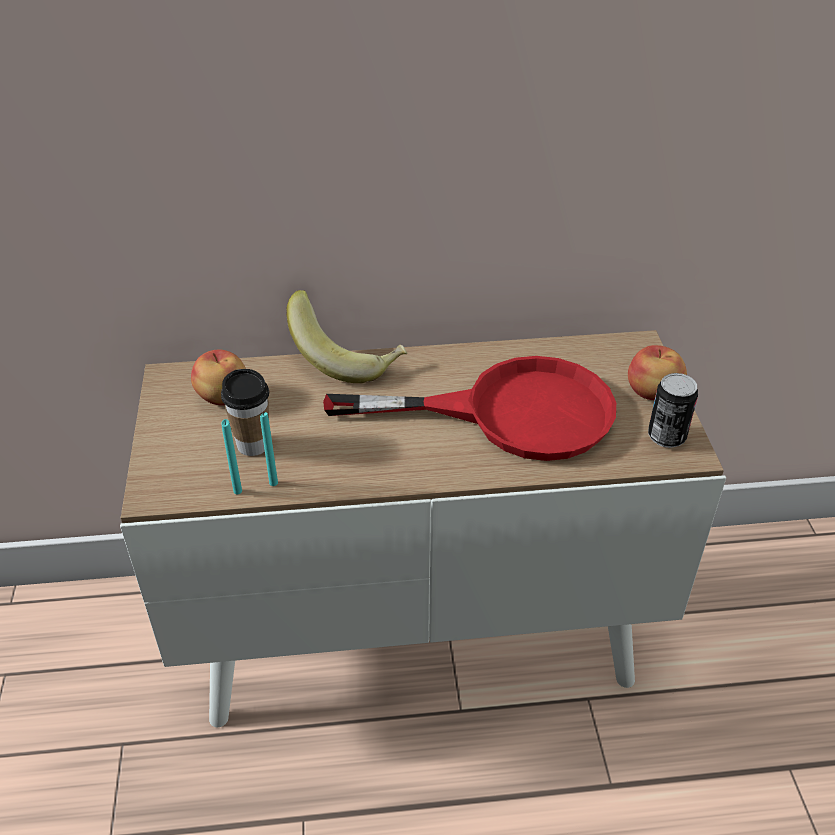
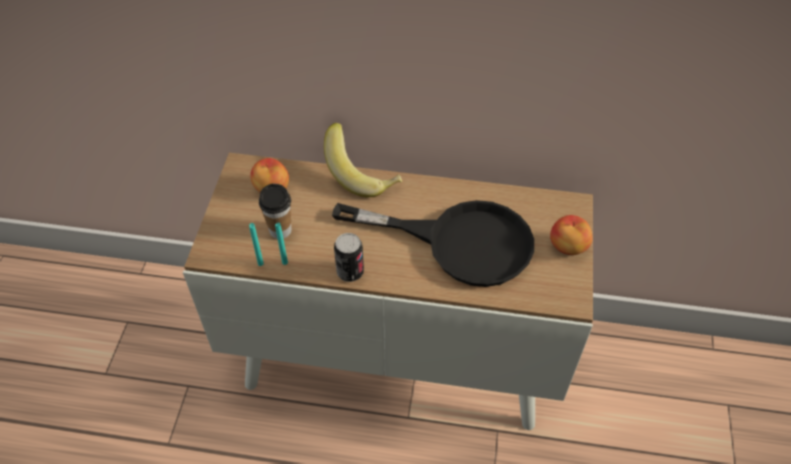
camera: 15 degrees right, 10 degrees up
(510, 413) = (459, 242): red frying pan -> black frying pan
(666, 437) = (562, 285): can -> can (350, 272)

